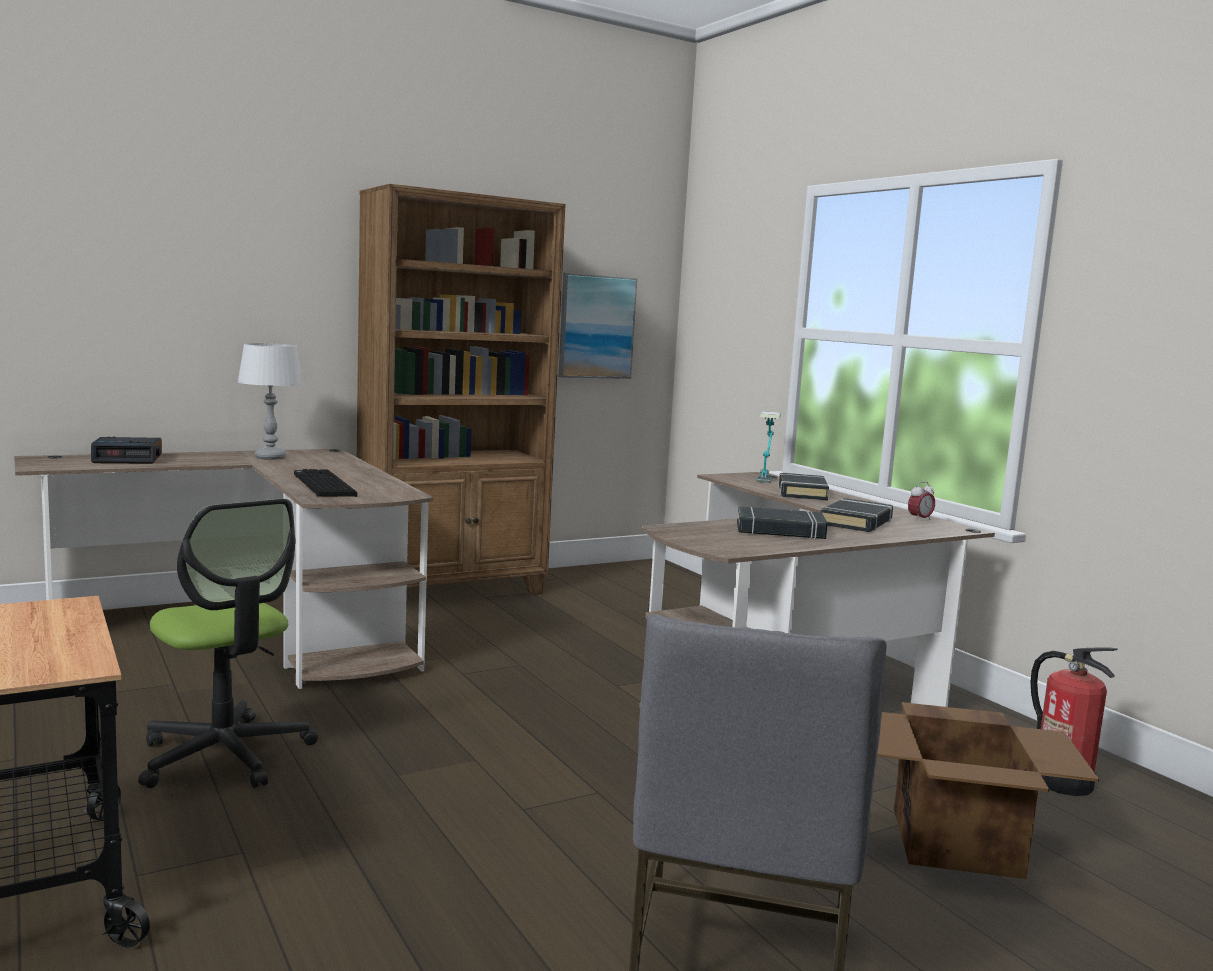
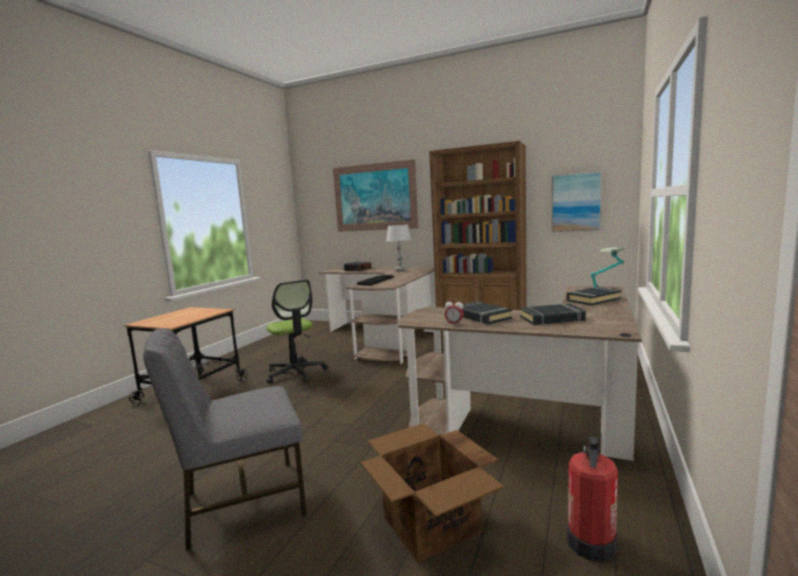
camera: 55 degrees right, 0 degrees up
(162, 262) = (374, 197): none -> picture
(225, 755) = (295, 373): office chair -> office chair turned 45 degrees counterclockwise
(919, 519) = (610, 323): alarm clock -> alarm clock (454, 324)

